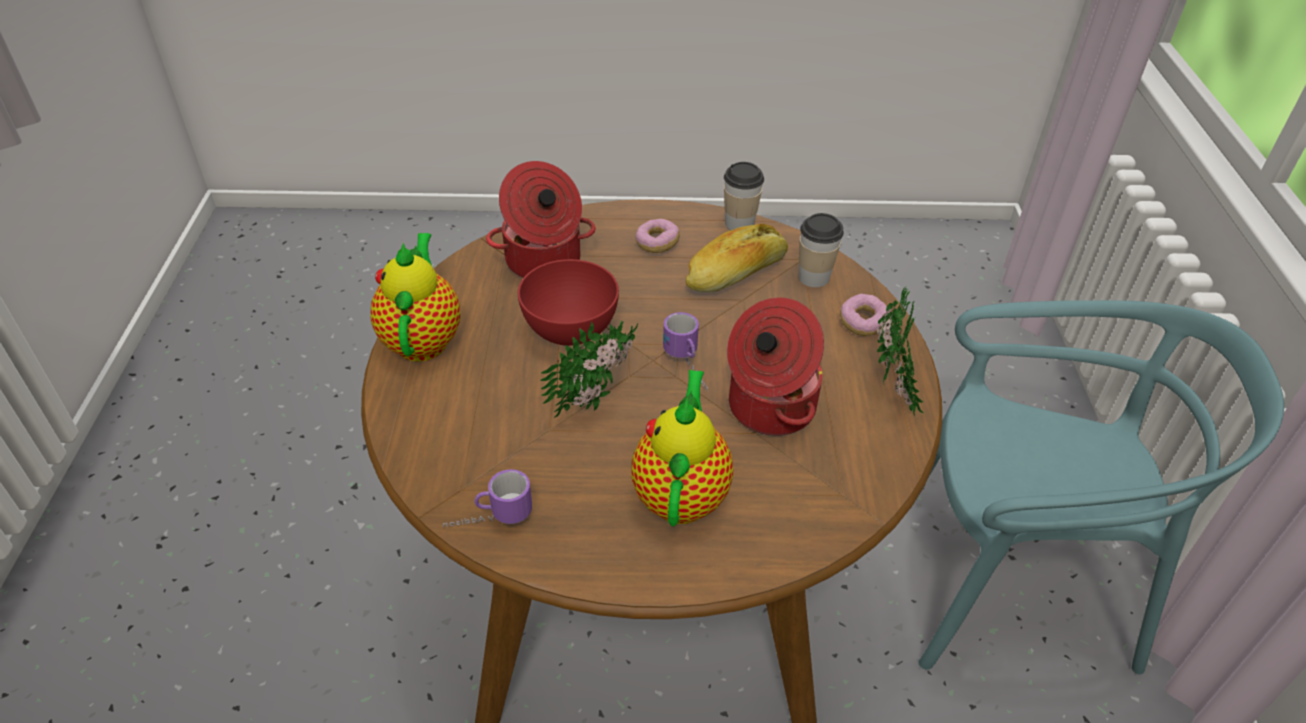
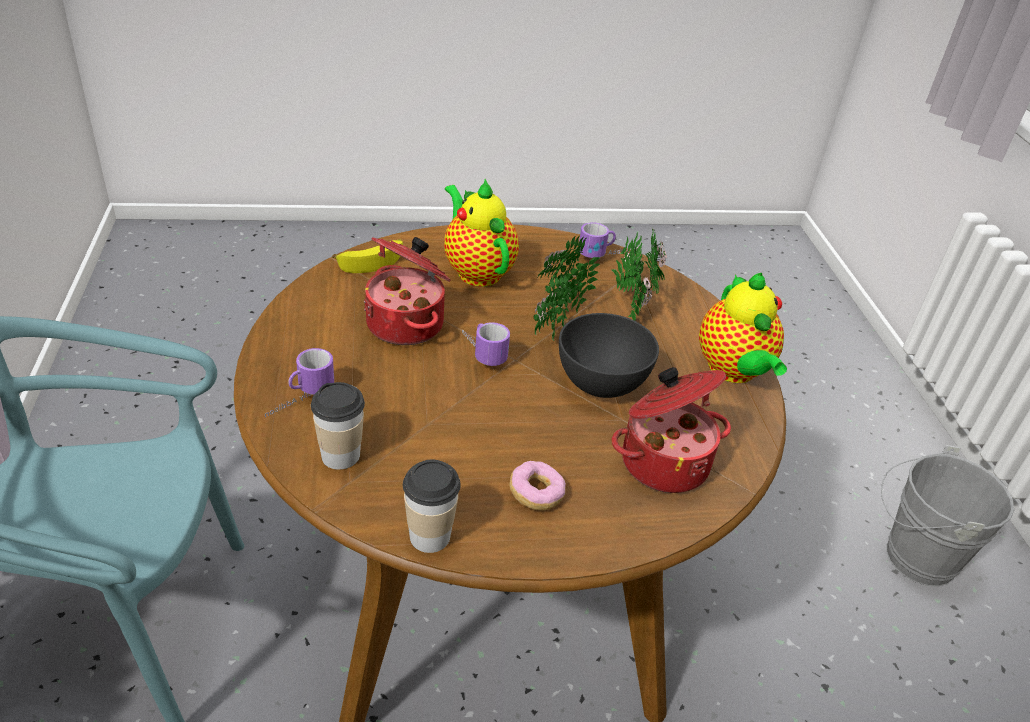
camera: 170 degrees right, 5 degrees down
(148, 604) = (912, 557): none -> grey bucket
(570, 330) = (601, 384): red bowl -> grey bowl
(681, 493) = (476, 271): teapot -> teapot turned 150 degrees clockwise
(736, 273) = (435, 456): bread -> none
(824, 514) = (373, 261): none -> banana
(862, 323) = (299, 401): donut -> mug
(892, 392) = (291, 337): potted plant -> potted plant (631, 304)

